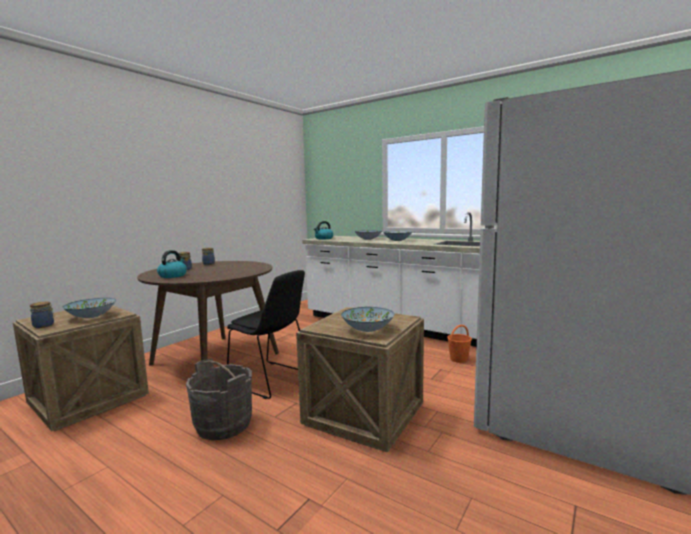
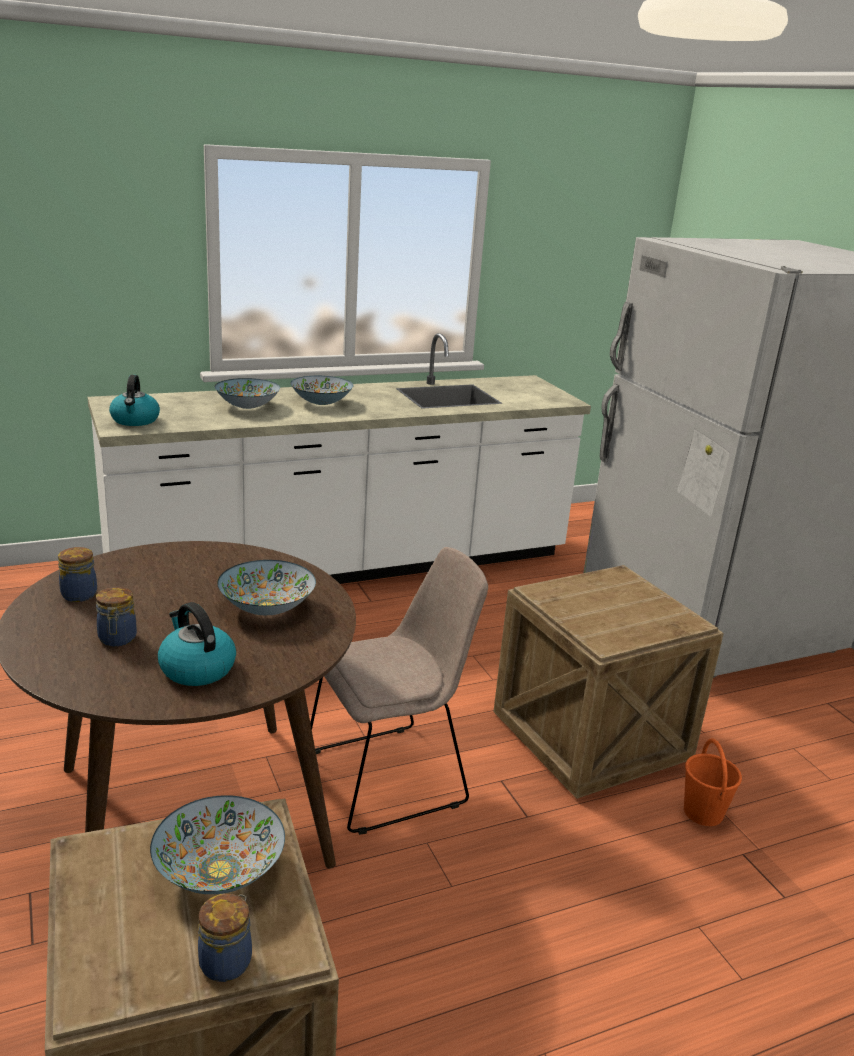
camera: 60 degrees left, 15 degrees up
(223, 425) = (509, 879): grey bucket -> none
(272, 380) = (390, 776): black chair -> beige chair
(367, 329) = (649, 615): bowl -> bowl (267, 608)
(458, 359) = (504, 596): orange bucket -> orange bucket (703, 813)

